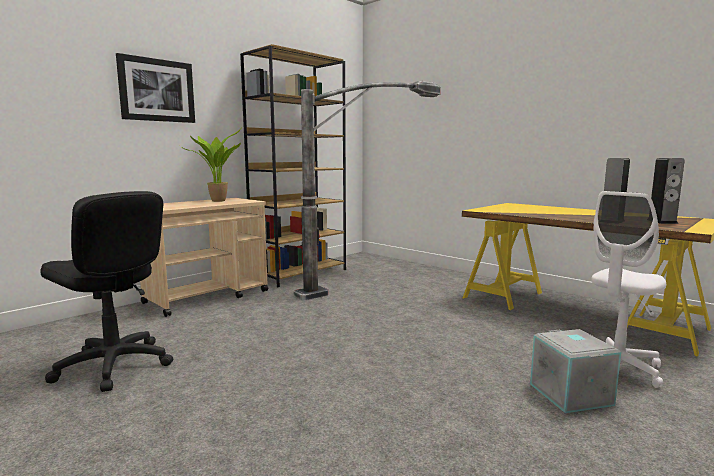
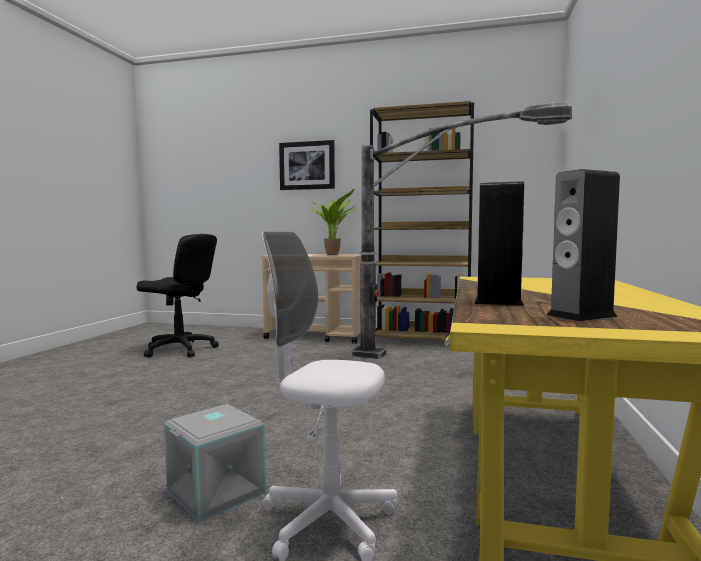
camera: 60 degrees right, 5 degrees down
(114, 365) = (180, 350): black office chair -> black office chair turned 75 degrees counterclockwise

